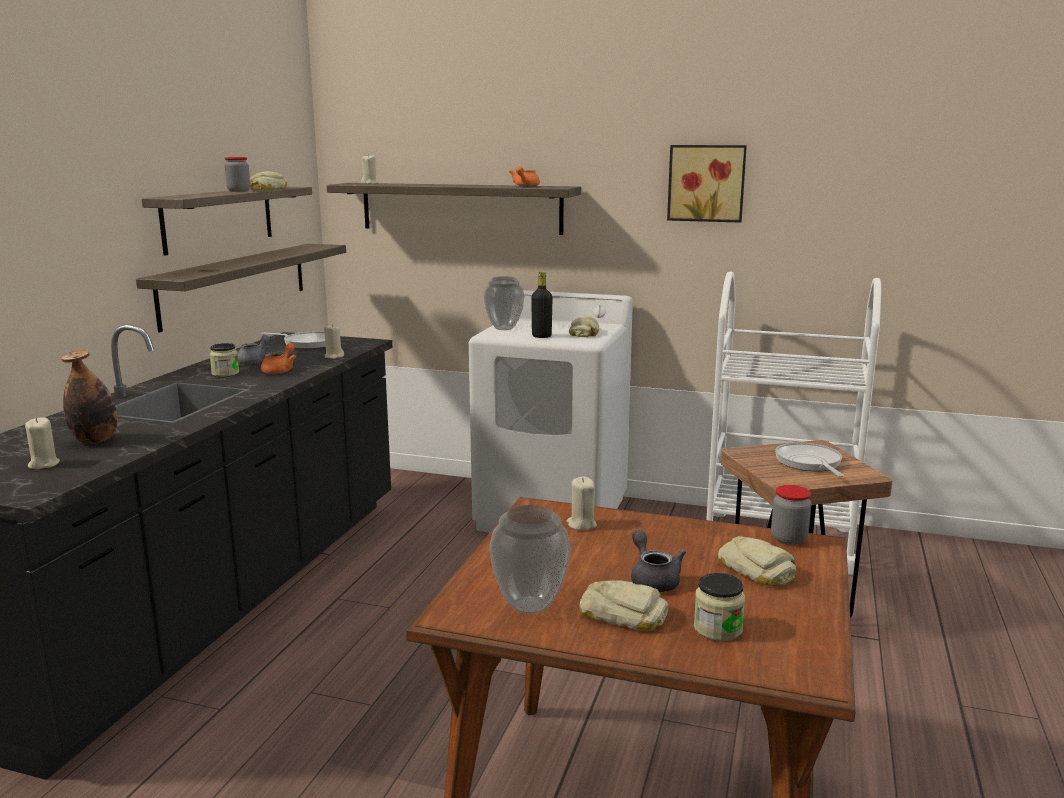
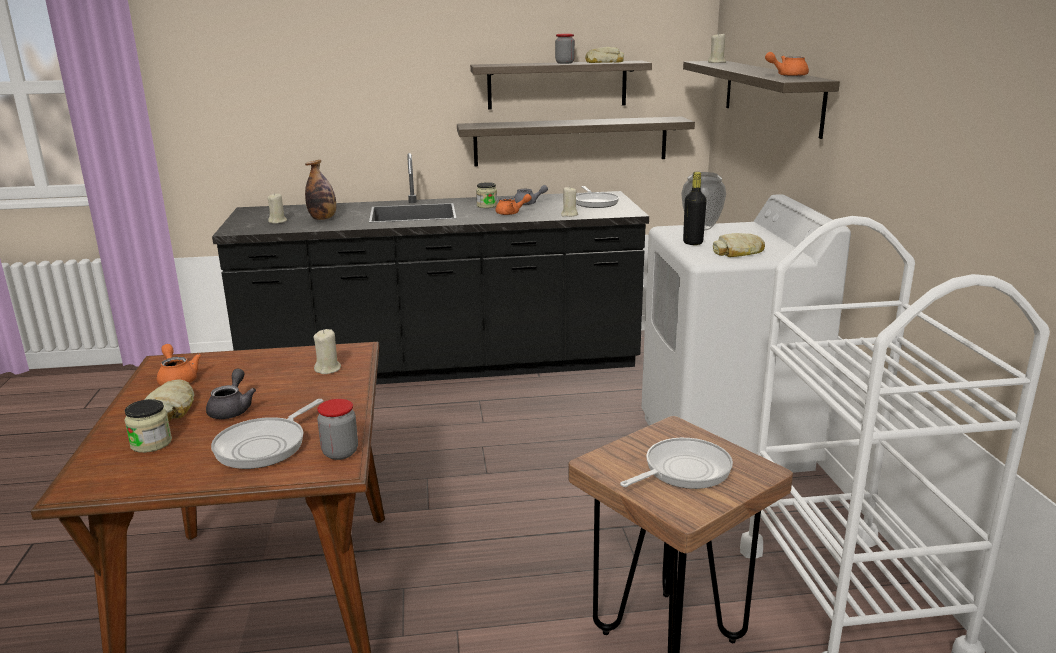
camera: 65 degrees right, 5 degrees up
(529, 607) = (177, 379): vase -> orange teapot
(653, 579) = (232, 409): grey teapot -> grey teapot turned 45 degrees counterclockwise
(706, 183) = (931, 89): picture -> none
(757, 569) = (265, 446): bread -> frying pan

